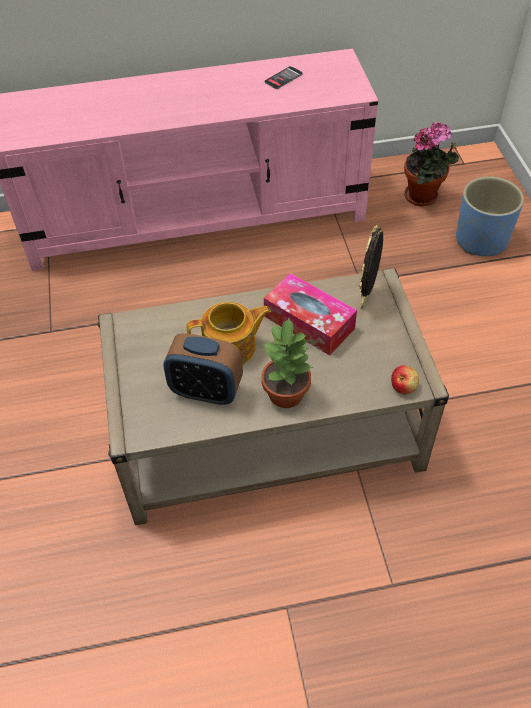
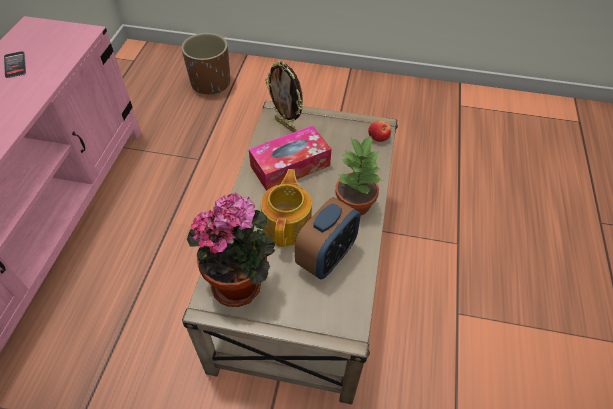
camera: 70 degrees left, 0 degrees up
(424, 197) = (147, 92): potted plant -> potted plant (241, 282)
(481, 240) = (211, 83): blue planter -> brown planter

